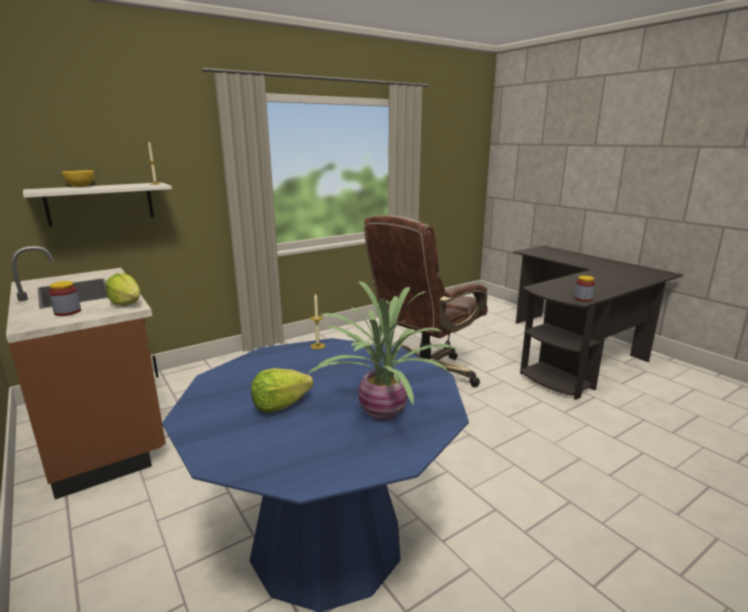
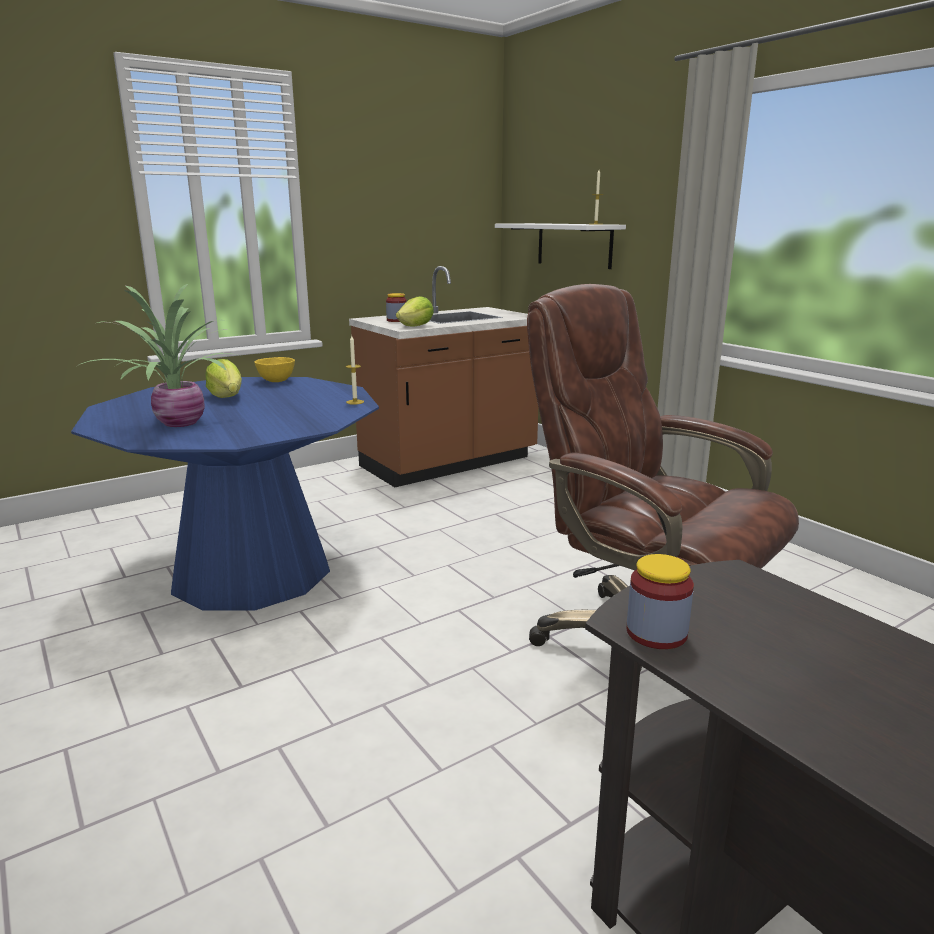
camera: 90 degrees right, 0 degrees up
(80, 187) = (553, 223): yellow bowl -> yellow bowl (276, 381)

